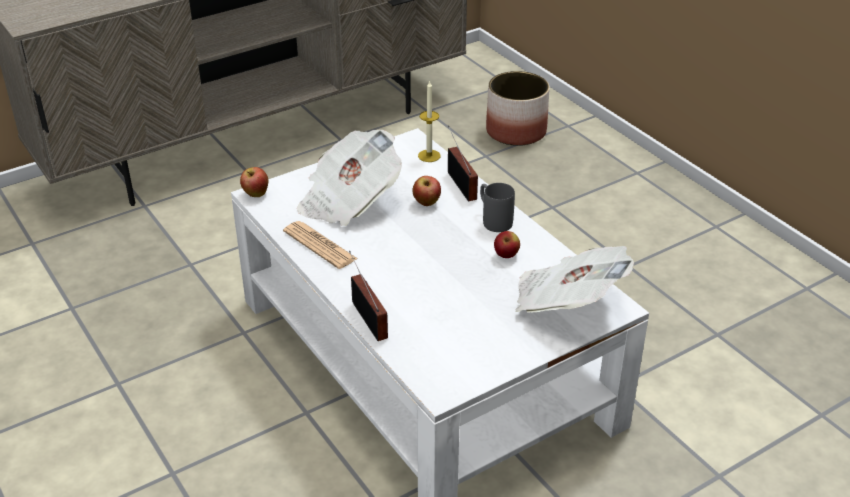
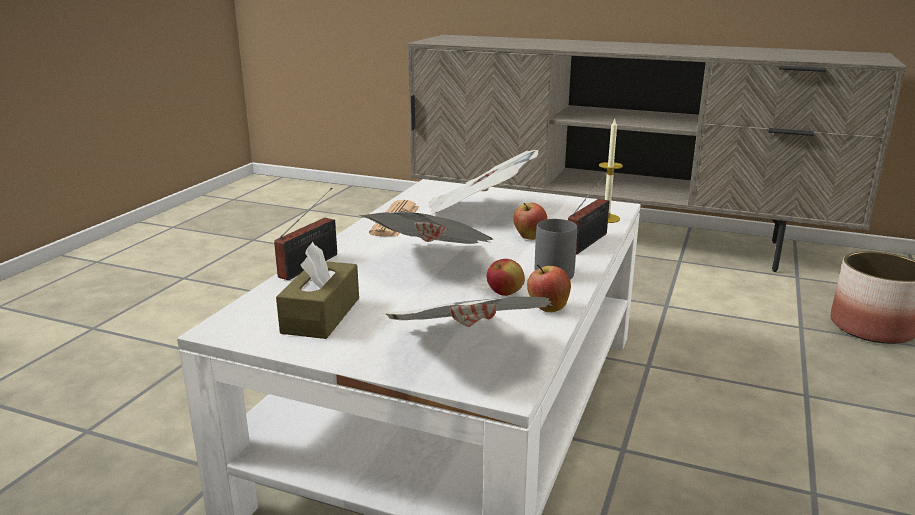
camera: 55 degrees right, 15 degrees down
(255, 194) = (431, 185): apple -> apple (547, 308)
(426, 263) = (432, 263): none -> newspaper
(463, 341) = (321, 315): none -> brown tissue box

